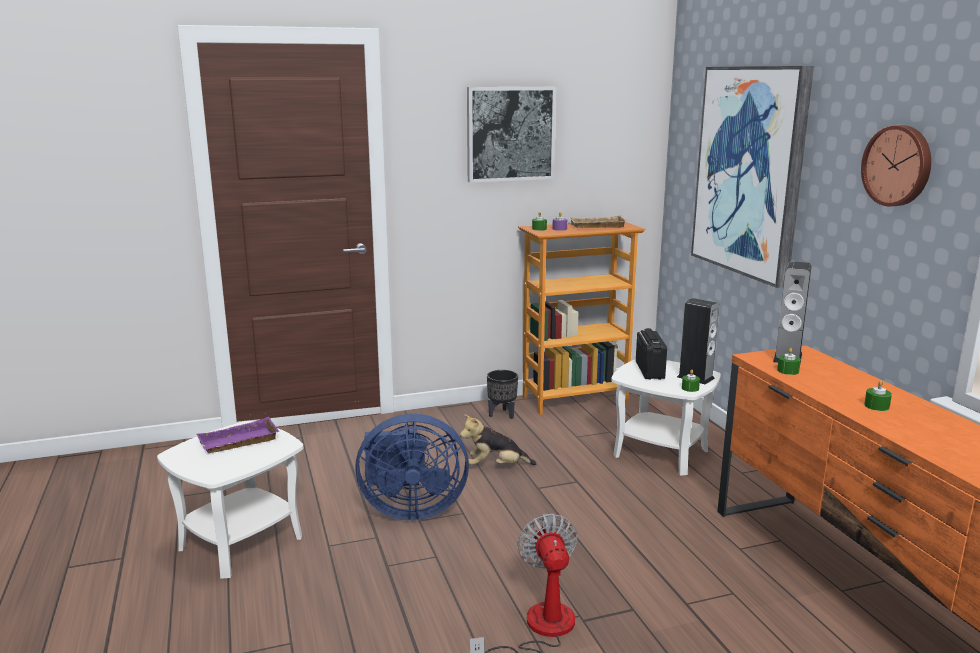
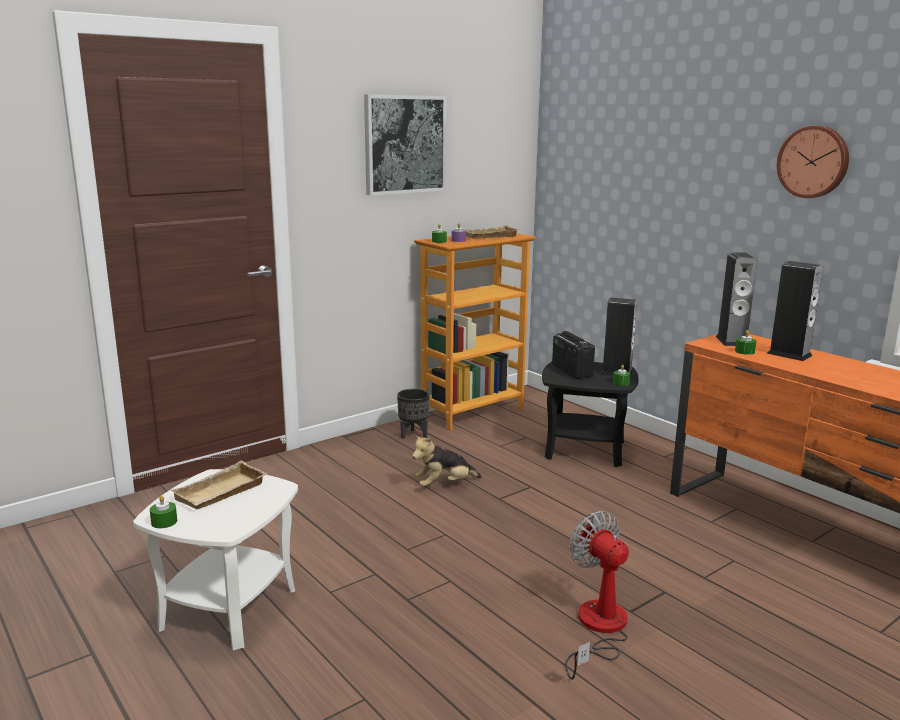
camera: 20 degrees left, 0 degrees up
(238, 442) = (221, 493): purple tray -> beige tray
(410, 509) = (389, 540): blue fan -> none
(660, 453) = (584, 450): white side table -> black side table
(750, 171) = (643, 176): picture -> none
(837, 379) = (789, 354): none -> speaker
(876, 406) = (842, 371): green candle -> green candle (164, 522)

